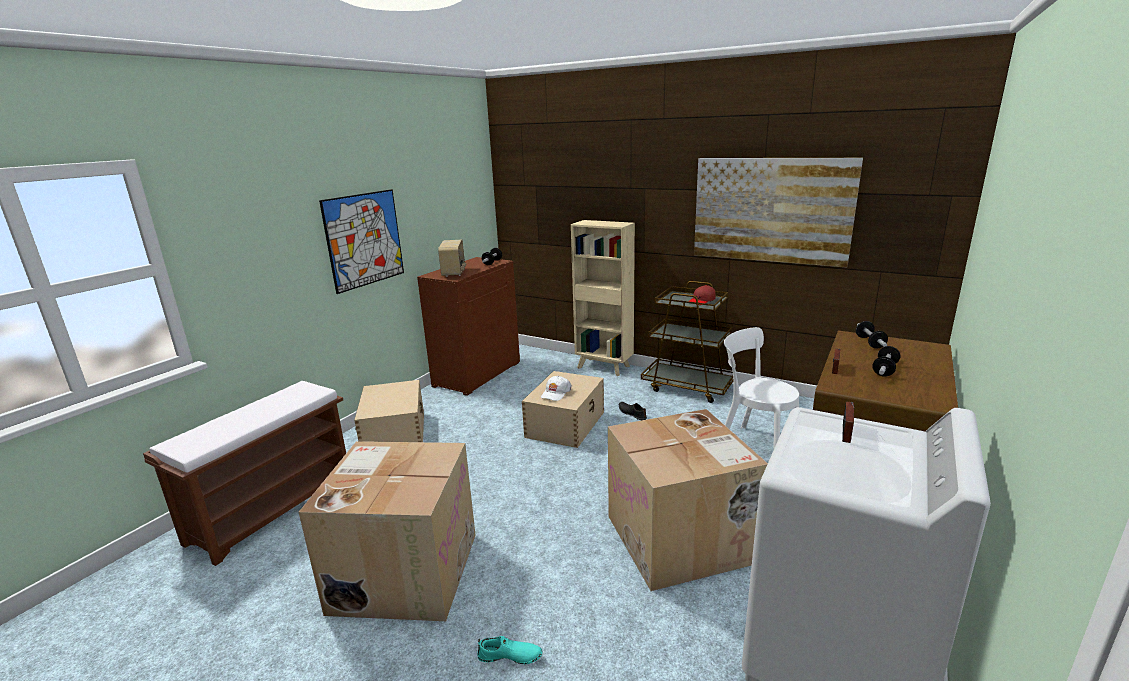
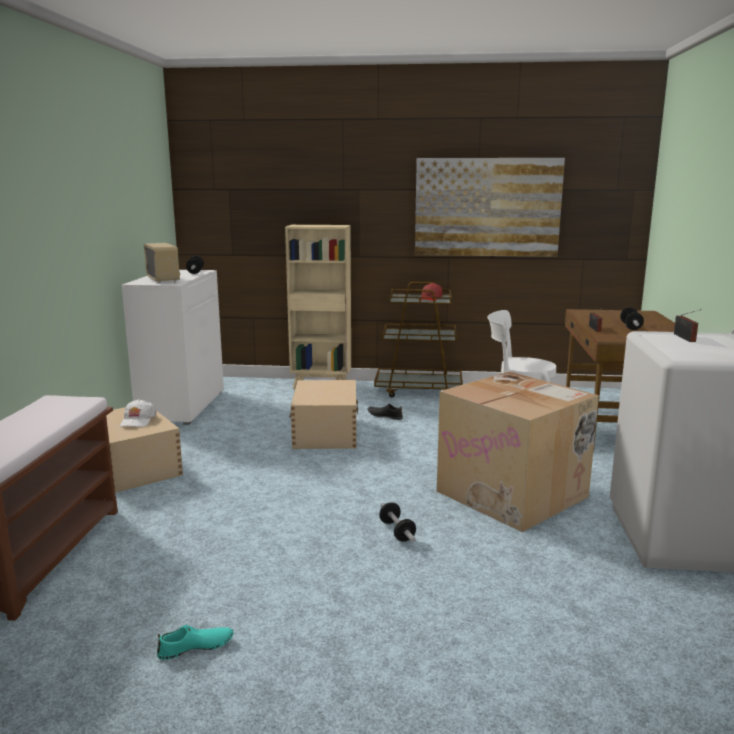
camera: 25 degrees left, 5 degrees down
(364, 239) = (75, 232): picture -> none
(404, 570) = (269, 570): cardboard box -> none
(477, 374) = (181, 405): brown cabinet -> white cabinet
(510, 656) = (444, 603): turquoise shoe -> turquoise shoe (196, 647)
(555, 393) = (320, 395): white cap -> white cap (138, 420)
(870, 342) = (599, 313): dumbbell -> dumbbell (397, 531)

